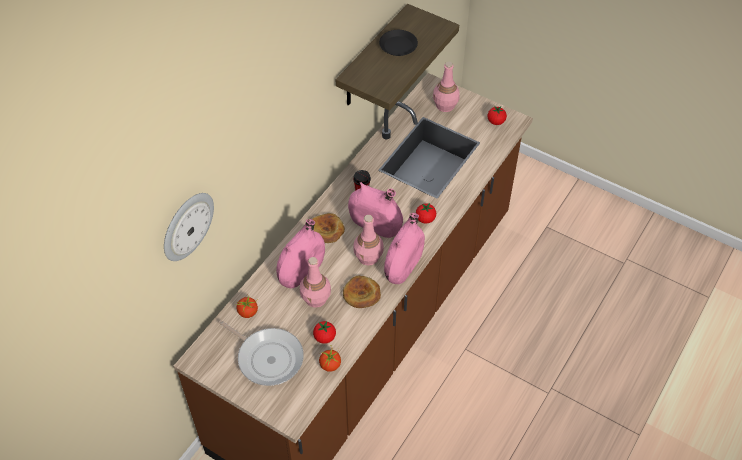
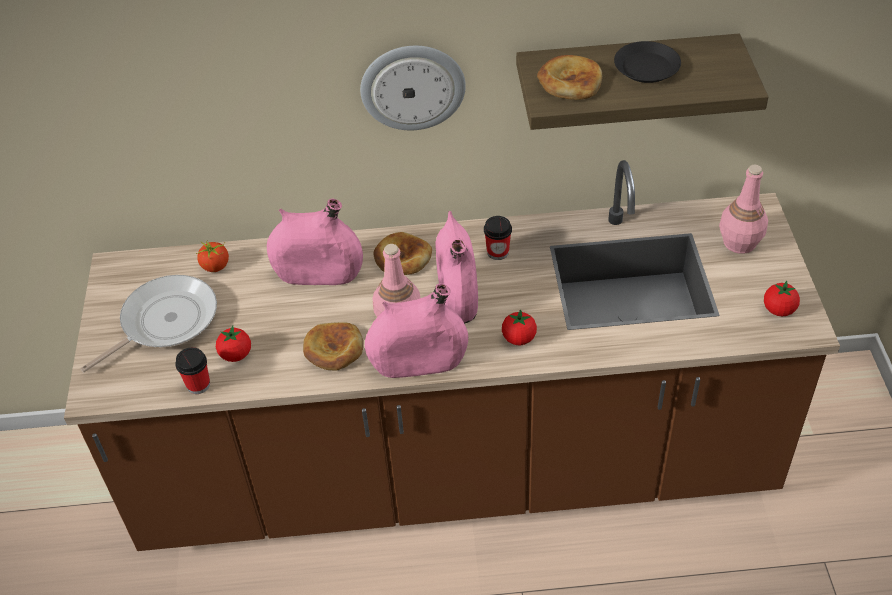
camera: 55 degrees right, 5 degrees down
(187, 225) = (136, 68): wall clock -> wall clock (412, 86)
(267, 357) = (164, 322): frying pan -> frying pan turned 135 degrees counterclockwise
(316, 298) = (288, 312): pink bottle -> none
(330, 365) = (198, 385): tomato -> cup
(379, 75) = (570, 82): none -> bread

